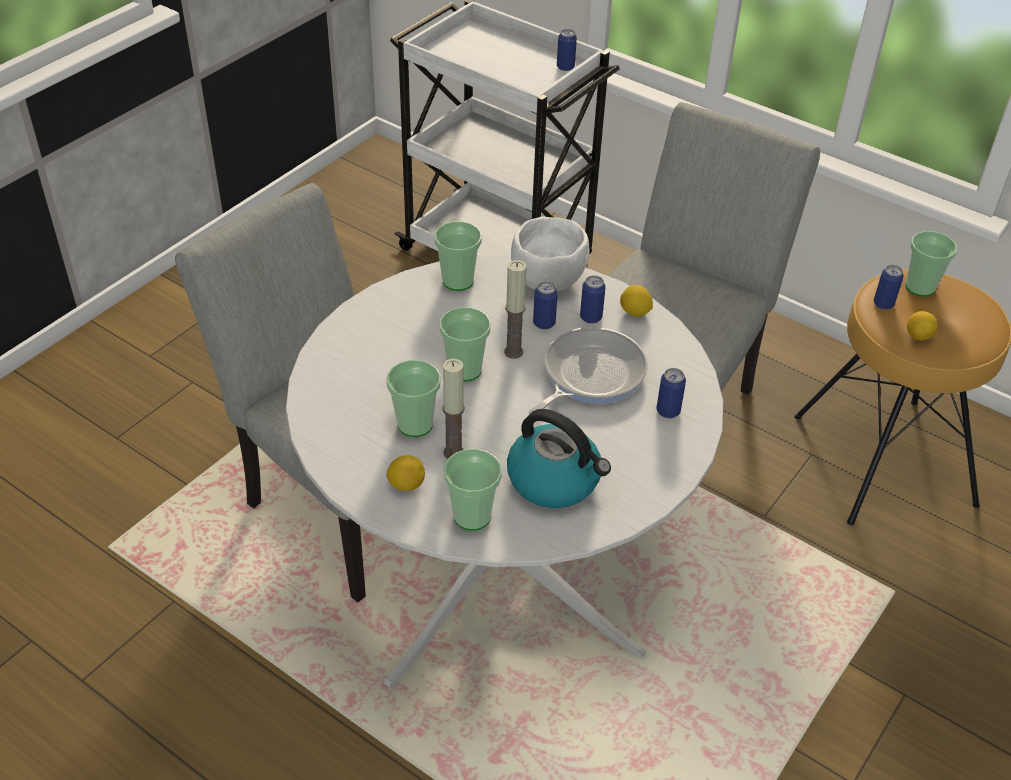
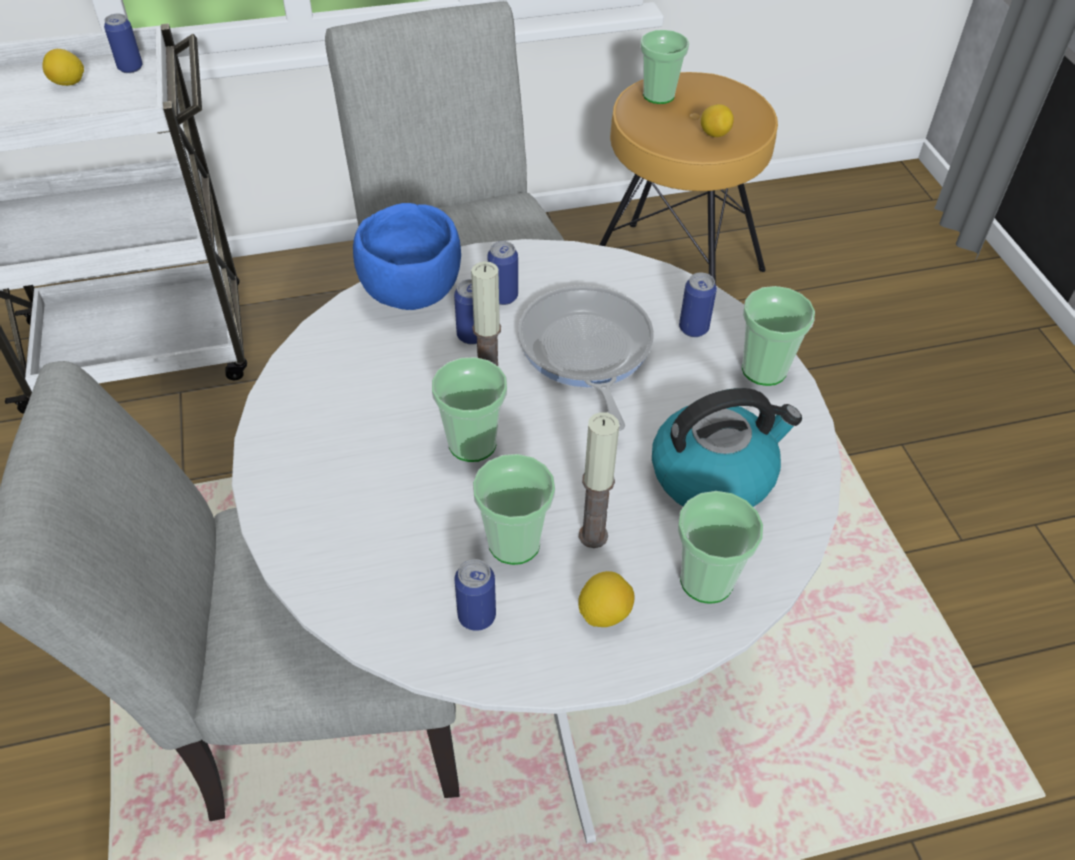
camera: 50 degrees left, 5 degrees up
(458, 281) = (324, 360): cup -> cup (764, 369)
(549, 281) = (414, 293): white bowl -> blue bowl
(634, 313) = (532, 263): lemon -> lemon (68, 83)
(883, 304) = (656, 126): can -> can (476, 616)

